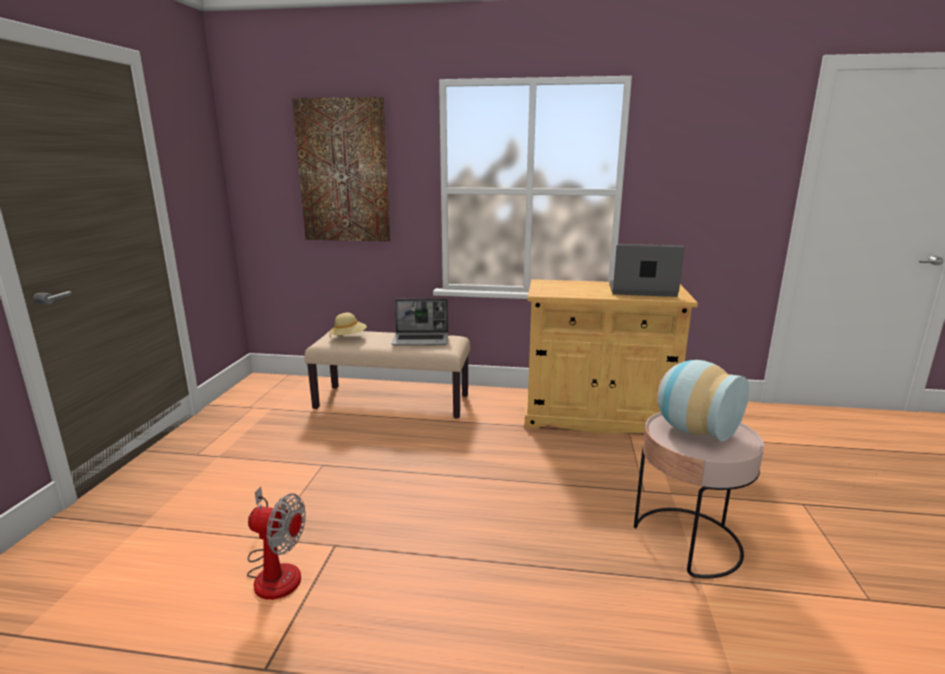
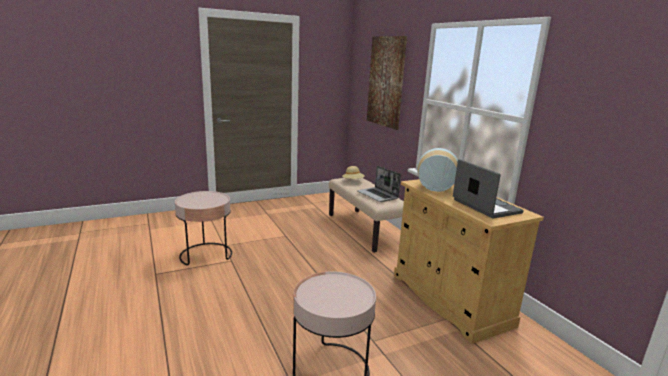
camera: 55 degrees right, 0 degrees up
(275, 570) = (206, 255): fan -> pink side table
(693, 430) = (338, 289): vase -> vase (435, 187)

